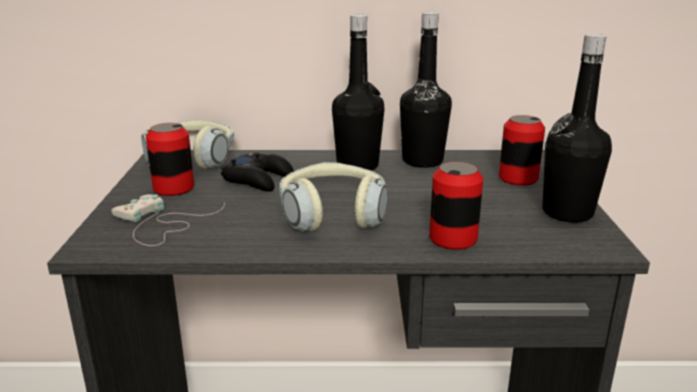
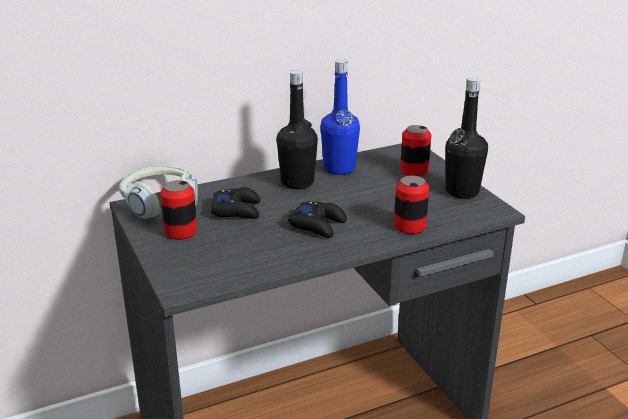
camera: 25 degrees left, 5 degrees up
(160, 224) = (208, 262): white game controller -> none
(333, 212) = (318, 225): headphones -> black game controller
(422, 161) = (339, 168): black bottle -> blue bottle

